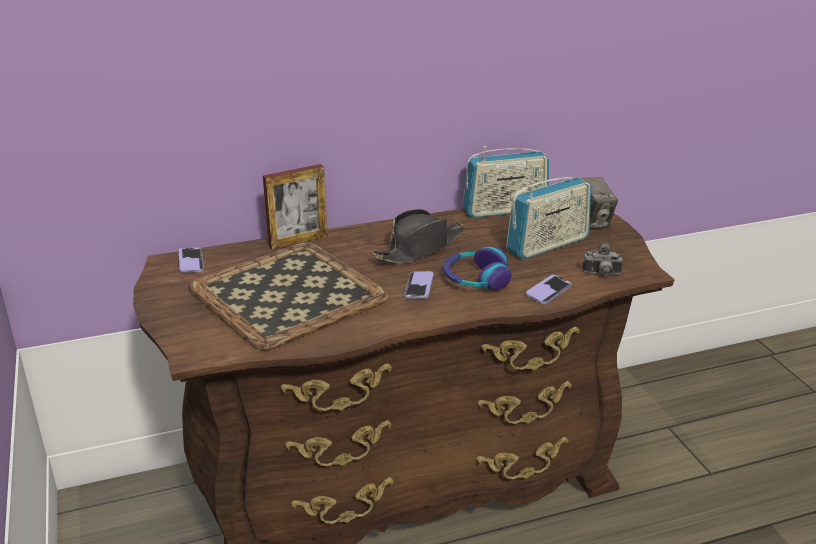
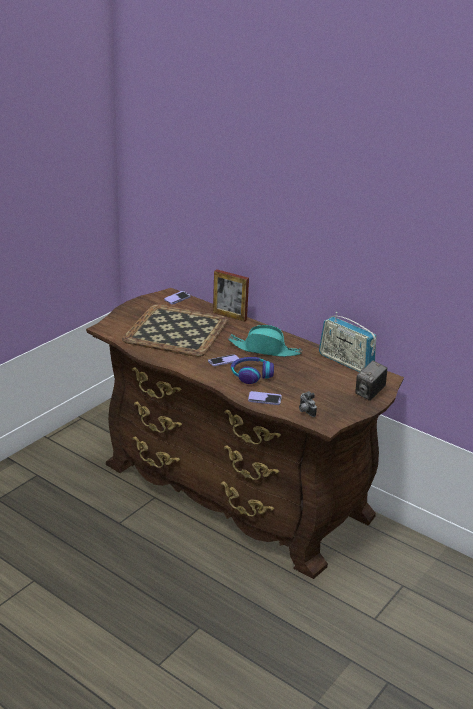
camera: 55 degrees right, 0 degrees up
(420, 248) = (265, 349): black hat -> turquoise hat
(548, 245) = (319, 386): radio -> none

